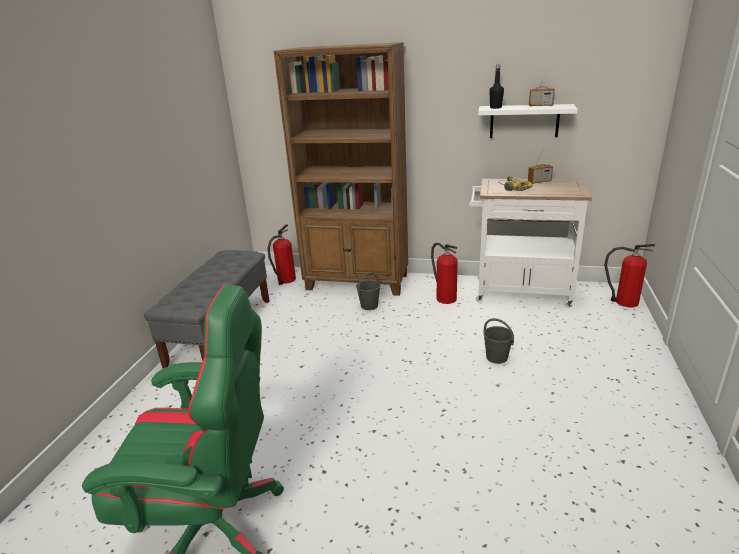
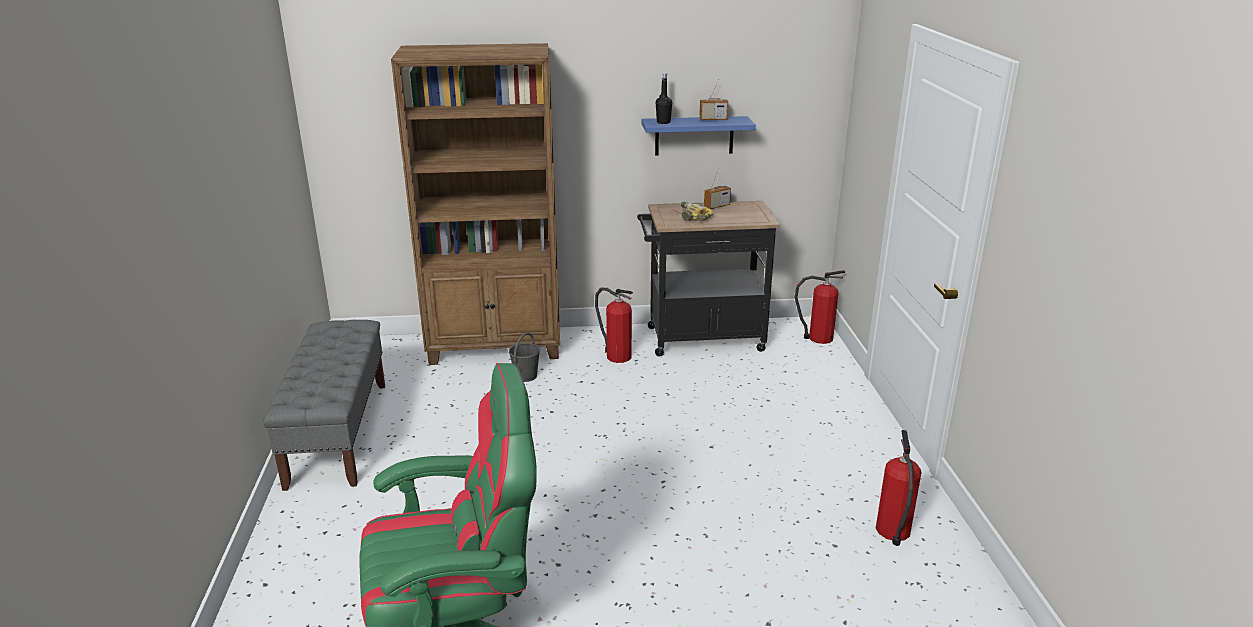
camera: 20 degrees left, 0 degrees up
(286, 280) = (393, 355): fire extinguisher -> fire extinguisher (894, 532)
(497, 357) = (701, 417): grey bucket -> none
(518, 292) = (701, 339): white cart -> black cart
(524, 121) = (694, 135): white shelf -> blue shelf

